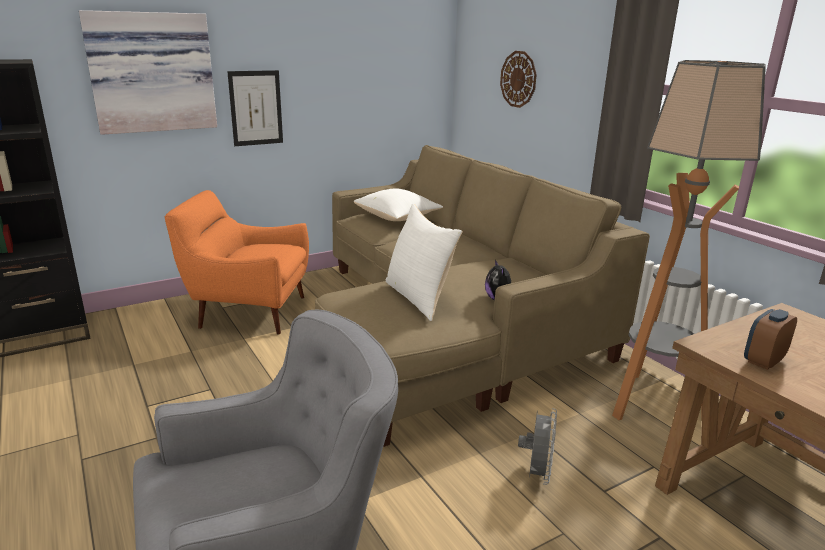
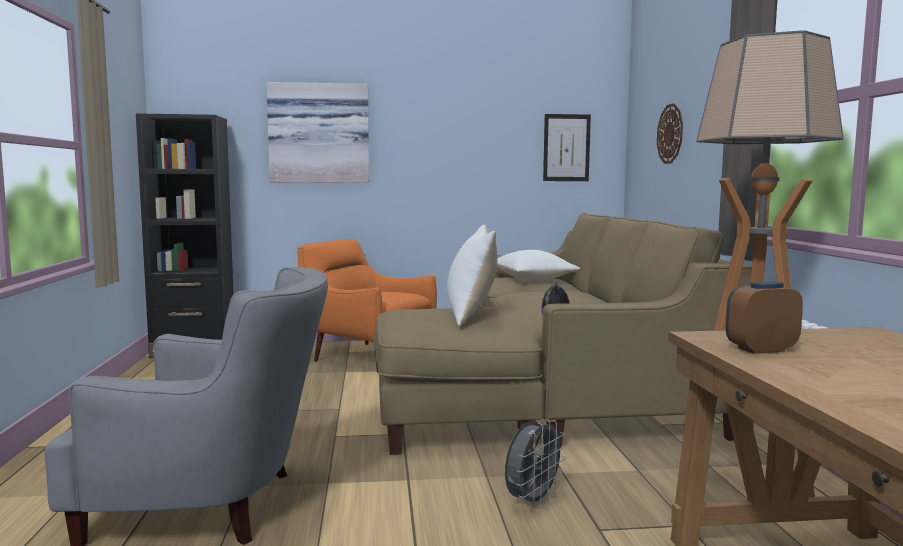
camera: 25 degrees right, 15 degrees down
(256, 108) = (408, 168): picture -> picture (566, 147)

